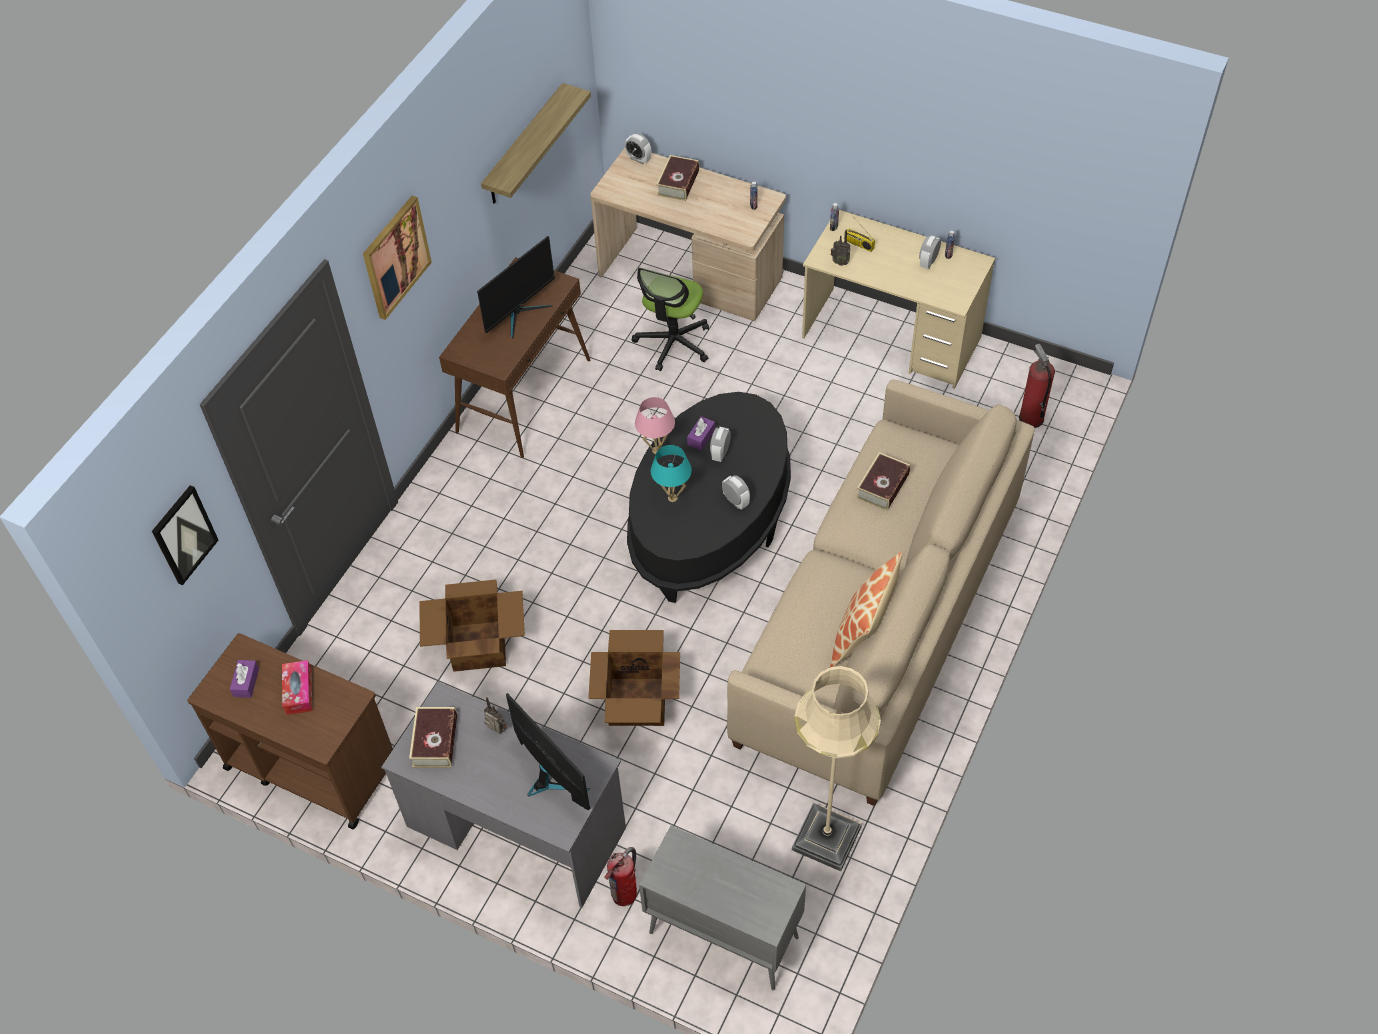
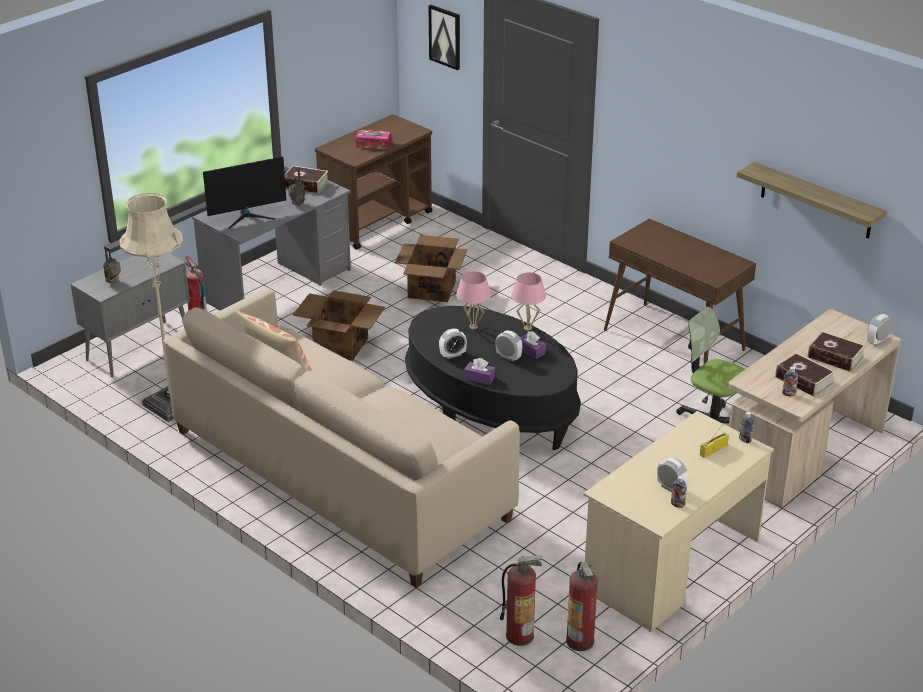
camera: 105 degrees right, 20 degrees down
(246, 682) = (392, 130): purple tissue box -> purple tissue box (479, 378)
(395, 257) = (651, 98): picture -> none
(520, 313) = (684, 256): monitor -> none
(672, 498) = (473, 327): turquoise table lamp -> pink table lamp
(840, 262) = (691, 432): radio -> radio (114, 282)
(882, 486) = (418, 420): book -> book (804, 380)
(1015, 378) = (580, 641): none -> fire extinguisher

